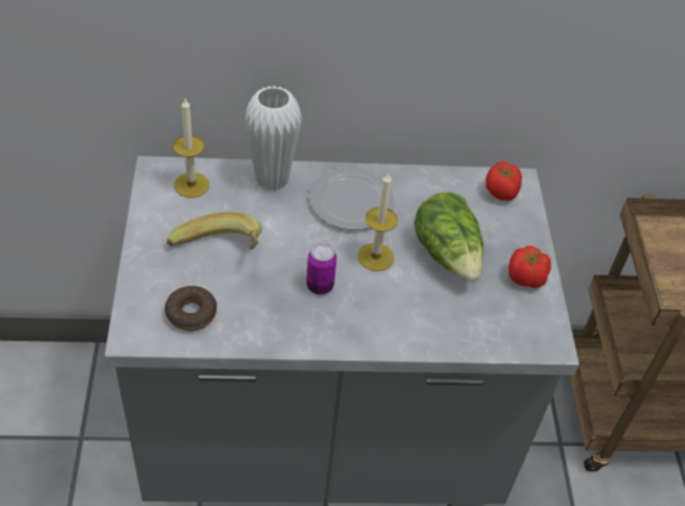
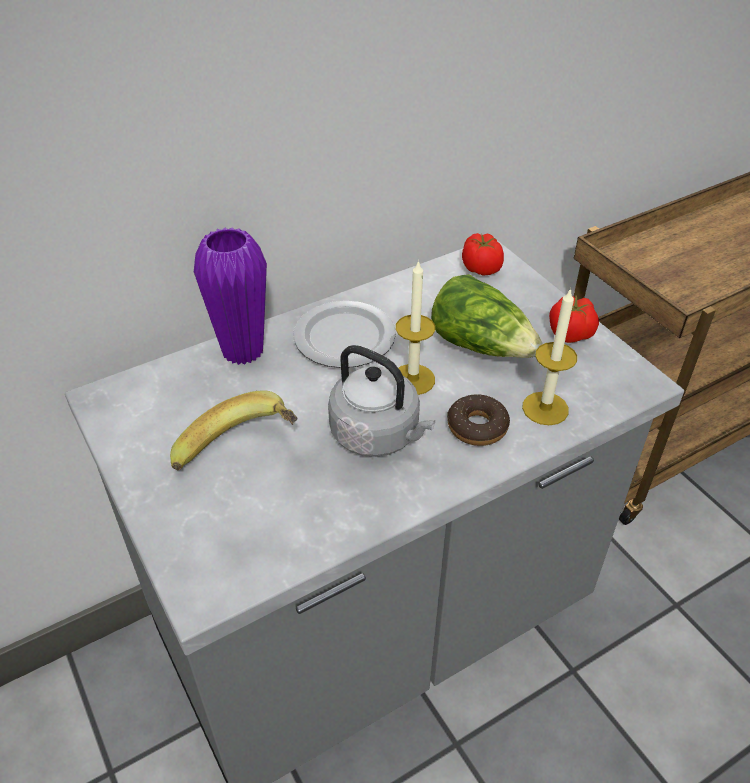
camera: 25 degrees left, 5 degrees down
(191, 185) = (154, 395): candle -> candle (545, 408)
(191, 313) = (256, 535): donut -> donut (477, 427)
(272, 179) = (243, 351): white vase -> purple vase
(320, 286) = (379, 435): can -> grey kettle

